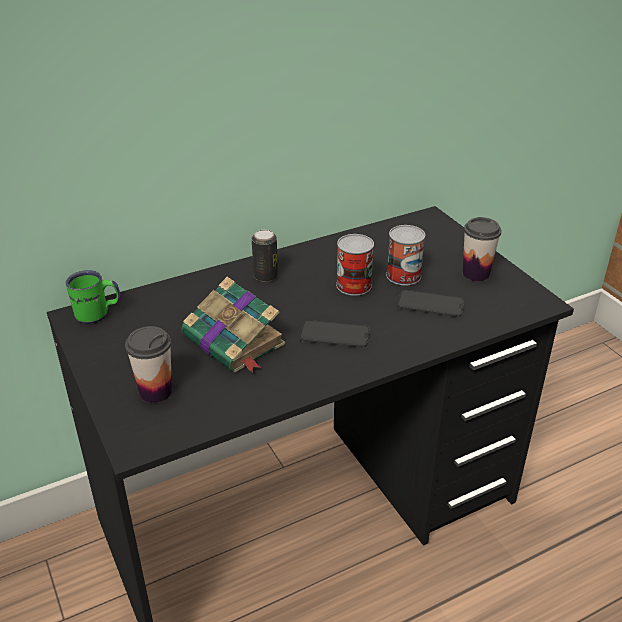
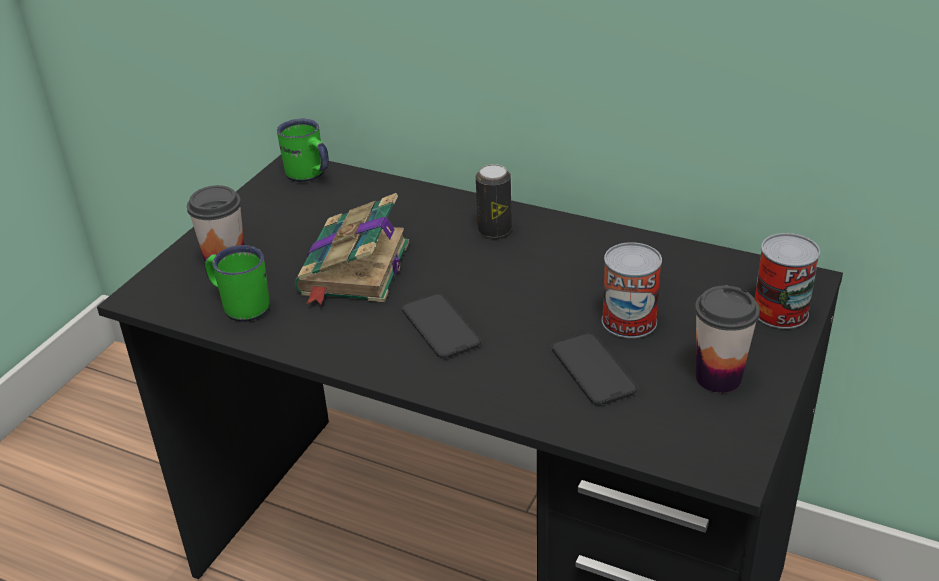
camera: 55 degrees right, 0 degrees up
(211, 402) = (240, 305): none -> green mug
(354, 285) = (556, 294): can -> can (780, 311)

